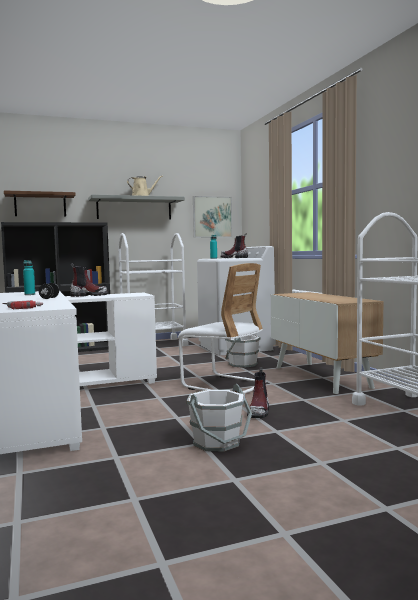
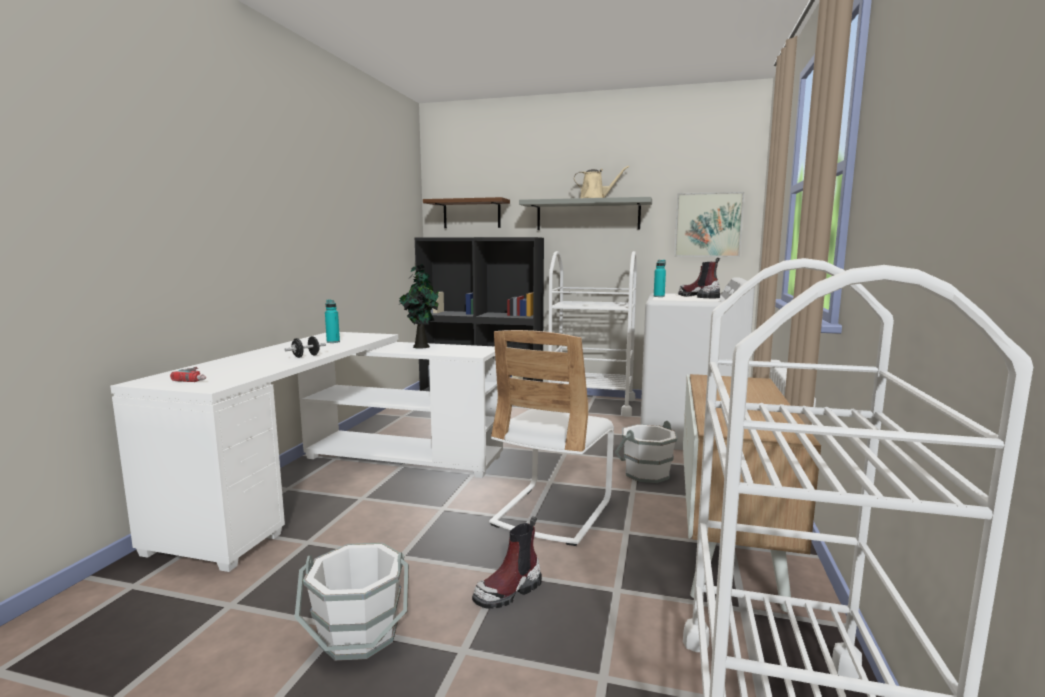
camera: 35 degrees right, 5 degrees up
(89, 296) = (420, 346): boot -> potted plant
(223, 385) = (552, 512): white chair -> white chair turned 45 degrees clockwise

